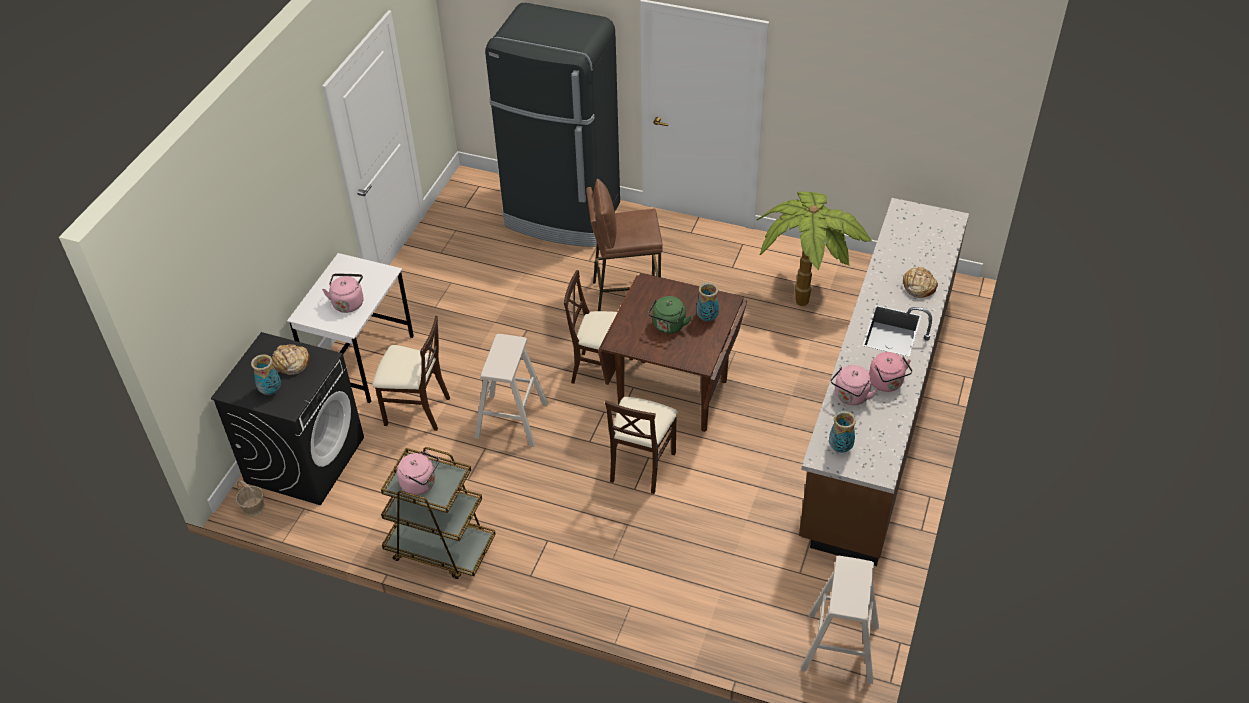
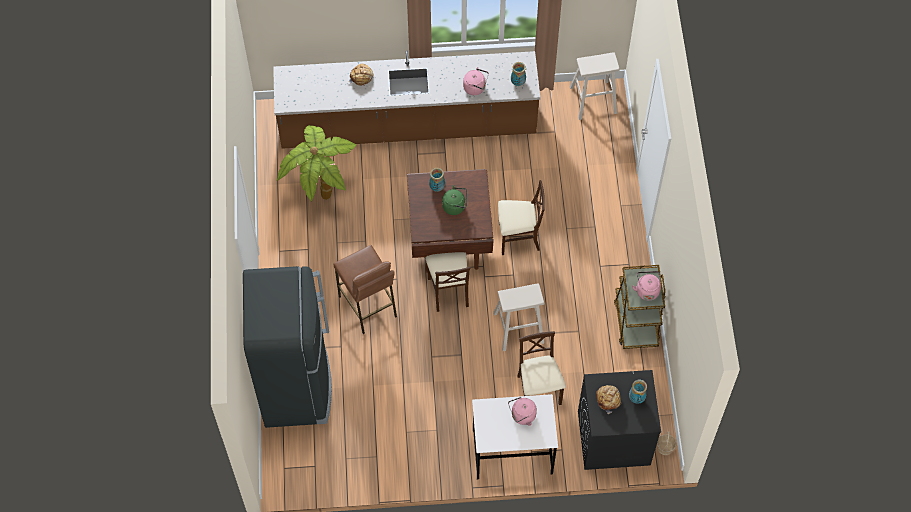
camera: 115 degrees left, 15 degrees up
(887, 383) = (455, 73): pink kettle -> none

